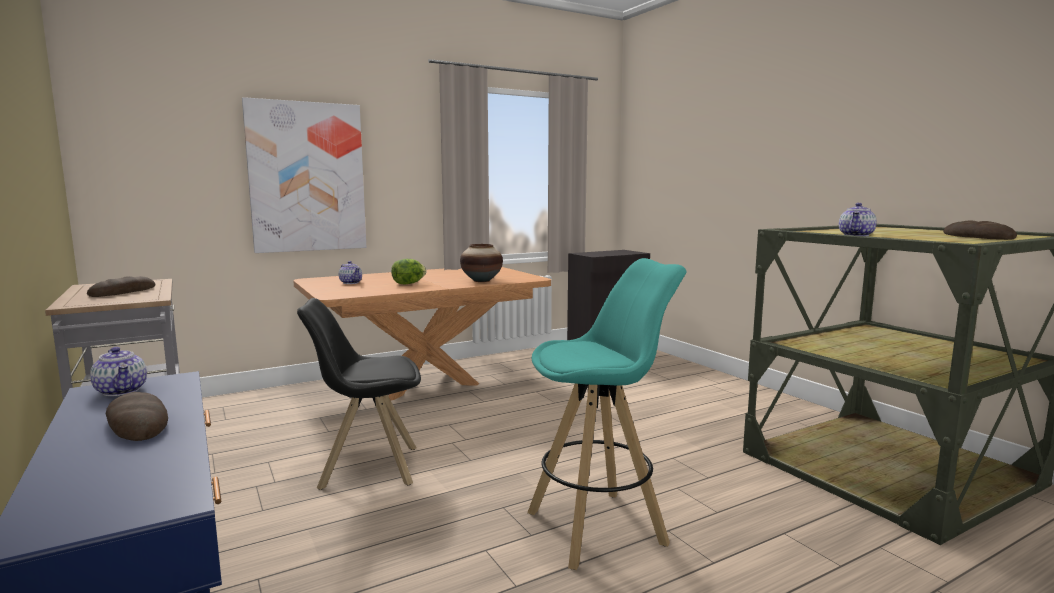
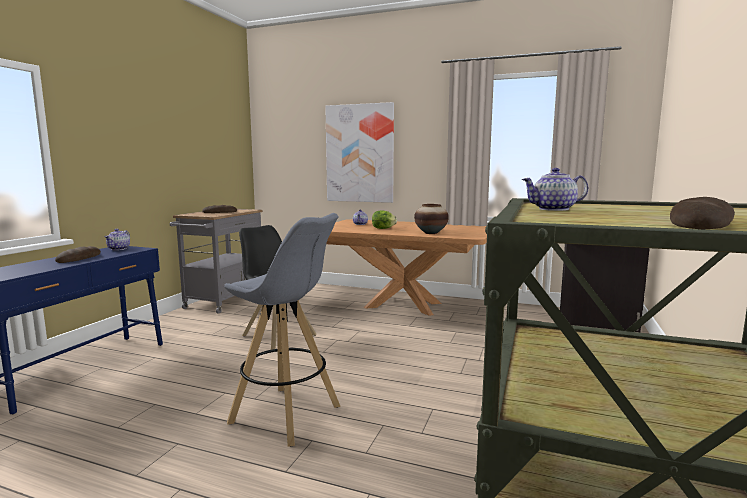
camera: 50 degrees right, 0 degrees up
(600, 527) = (287, 415): turquoise stool -> grey stool

